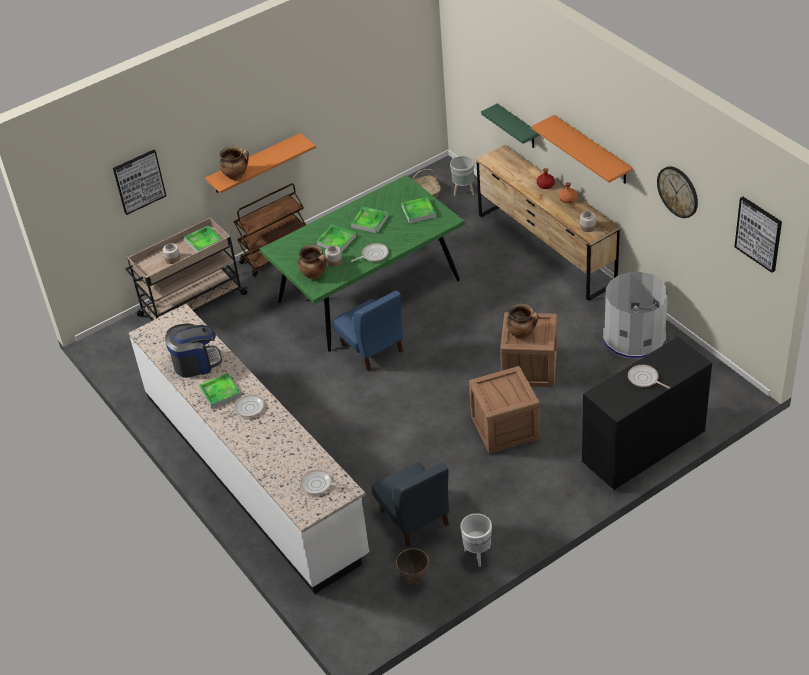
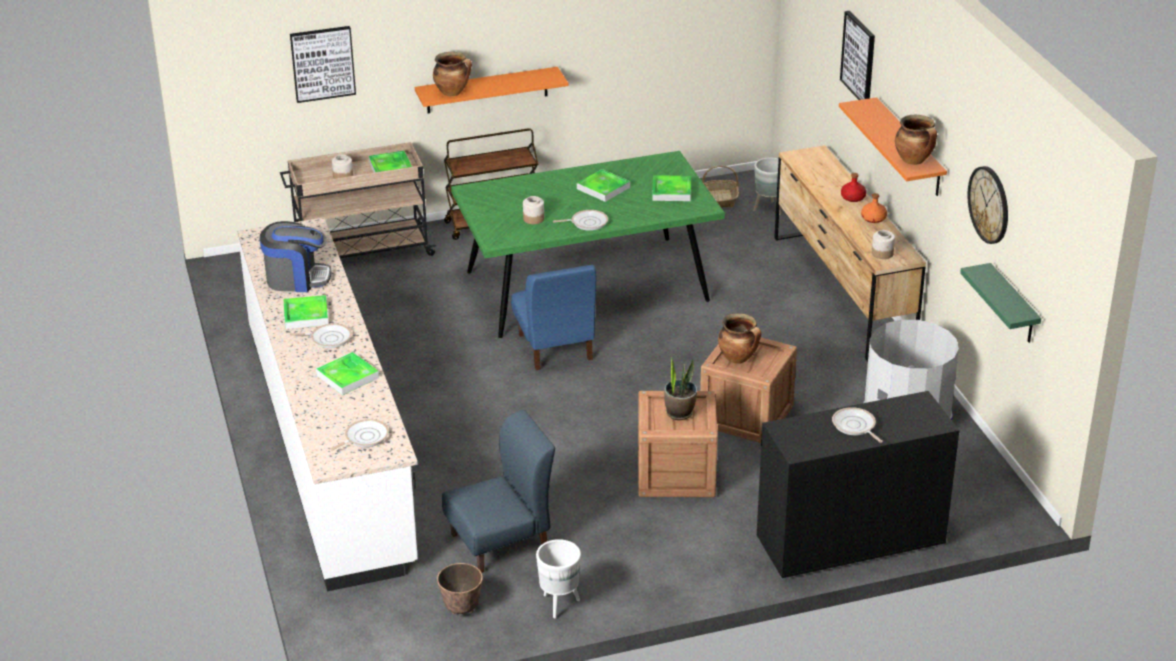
camera: 15 degrees right, 10 degrees down
(314, 275) = (501, 227): cooking pot -> cooking pot (914, 160)
(318, 484) = (364, 437): frying pan -> frying pan turned 105 degrees clockwise
(336, 241) = (550, 198): tray -> tray (347, 376)
(414, 518) = (501, 542): blue chair -> blue chair turned 105 degrees counterclockwise
(504, 390) = (679, 413): none -> potted plant
(518, 127) = (840, 119): green shelf -> green shelf (1013, 305)
(759, 233) = (1066, 264): picture -> picture (859, 57)

